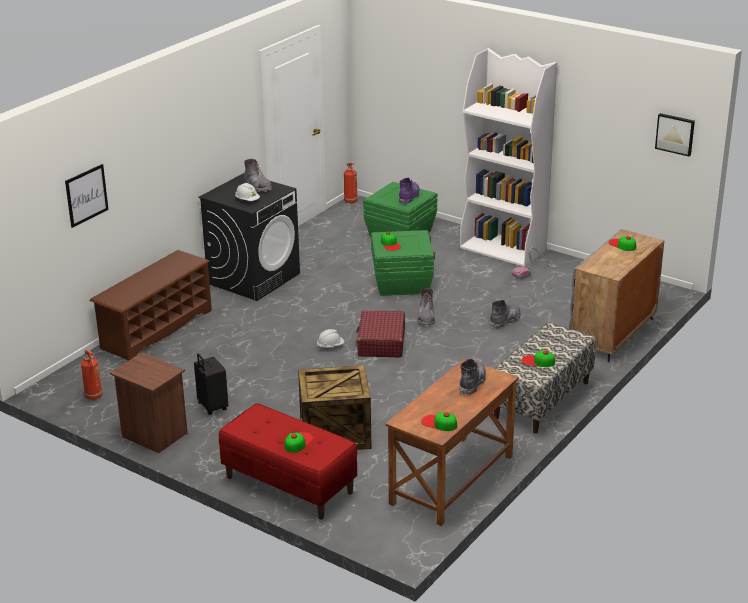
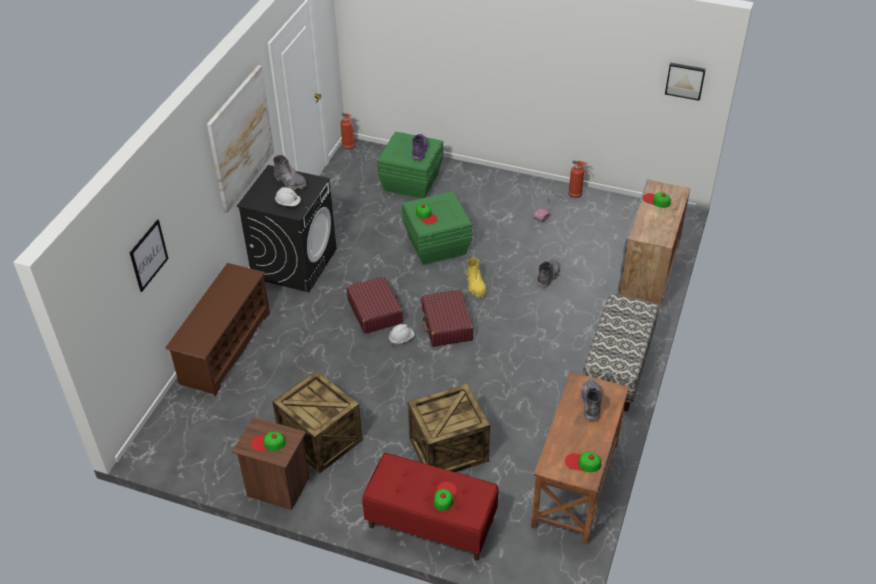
camera: 15 degrees left, 15 degrees up
(94, 397) = (198, 449): fire extinguisher -> fire extinguisher (575, 195)
(212, 407) = (319, 439): black suitcase -> crate
(213, 130) = (240, 138): none -> picture
(314, 323) = (375, 311): none -> red suitcase
(426, 318) = (475, 286): grey boot -> yellow boot
(503, 249) = (513, 186): white bookcase -> none
(538, 361) = (620, 346): cap -> cap (268, 443)

